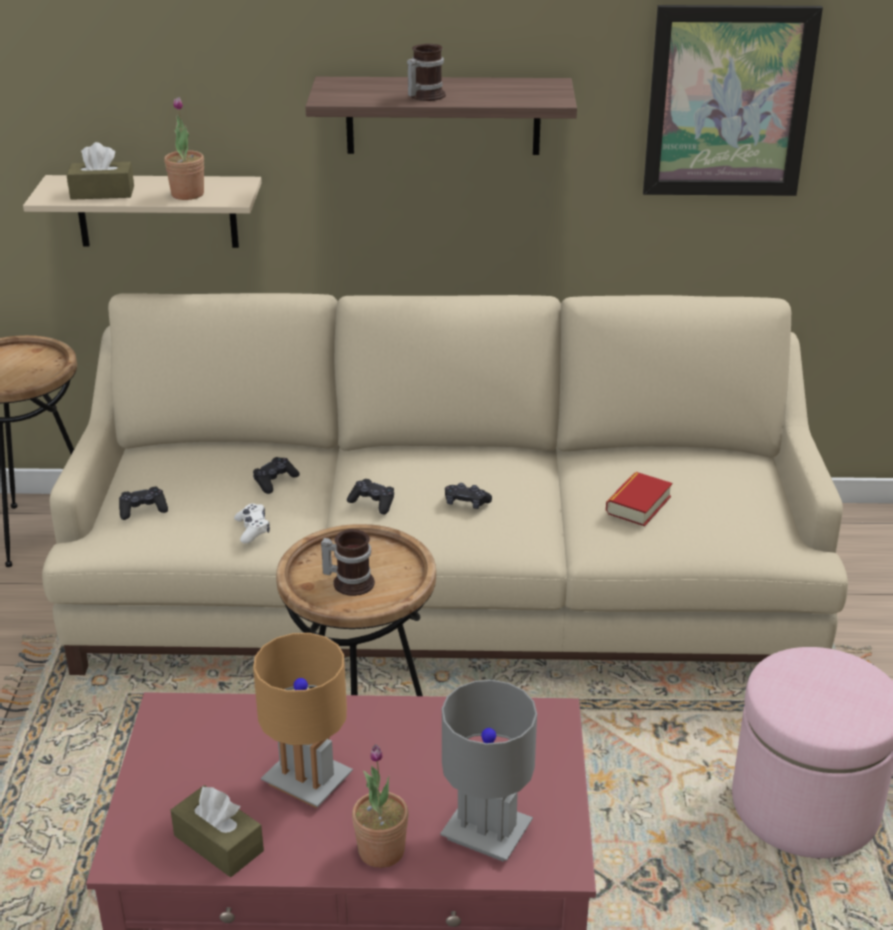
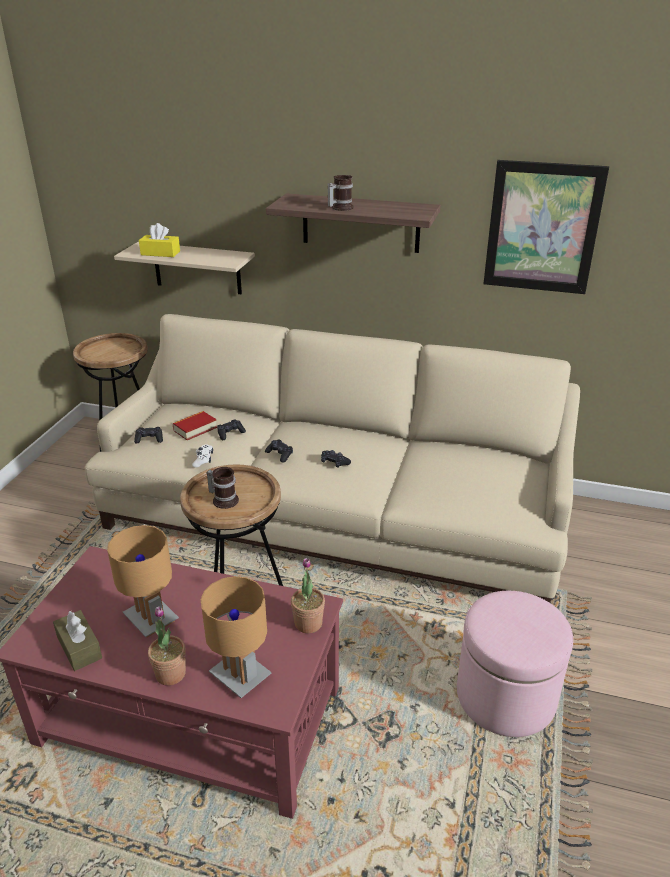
camera: 15 degrees right, 0 degrees up
(102, 193) = (160, 253): brown tissue box -> yellow tissue box
(187, 194) = (206, 258): potted plant -> potted plant (308, 623)
(486, 833) = (240, 676): grey table lamp -> brown table lamp
(638, 505) = (441, 480): book -> book (195, 429)

